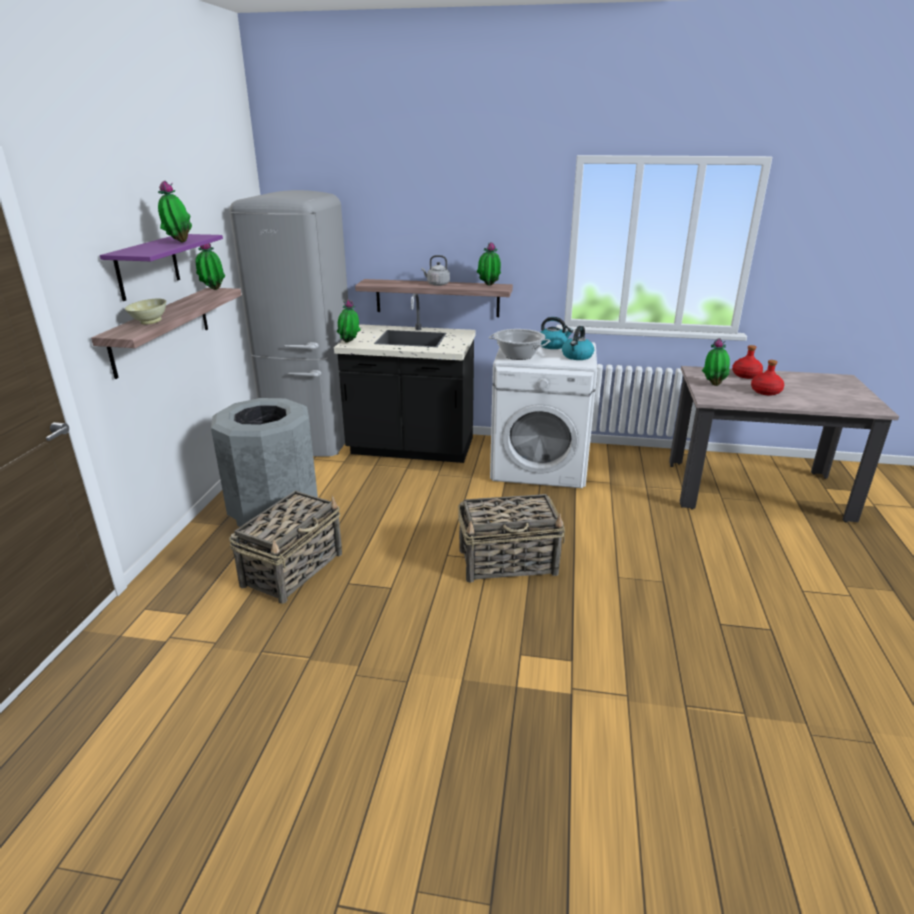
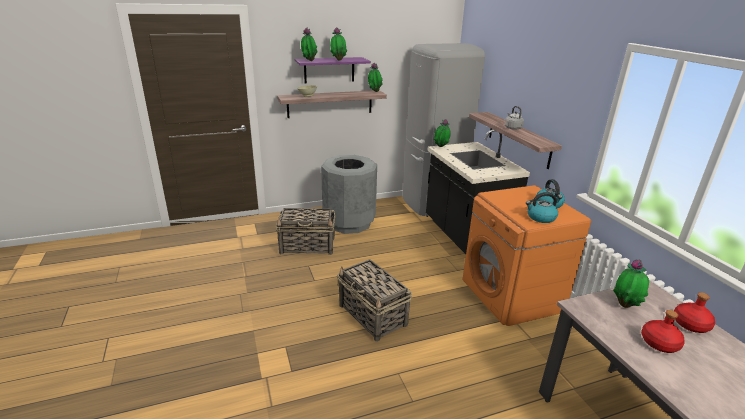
camera: 60 degrees right, 0 degrees up
(488, 286) = (539, 140): potted plant -> potted plant (309, 61)
(518, 355) = (504, 197): cooking pot -> none
(540, 466) = (510, 295): white washing machine -> orange washing machine

